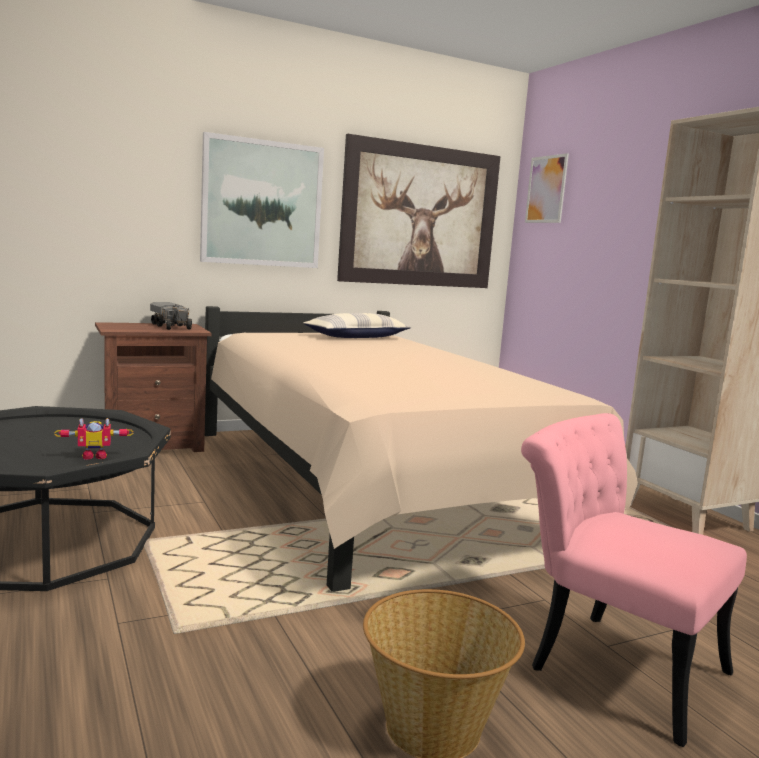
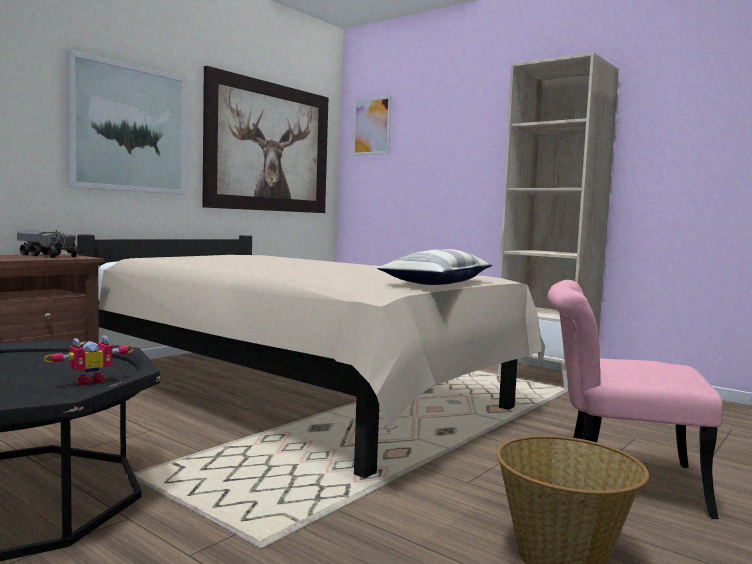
camera: 25 degrees left, 5 degrees down
(357, 337) = (244, 256): pillow -> pillow (438, 283)

